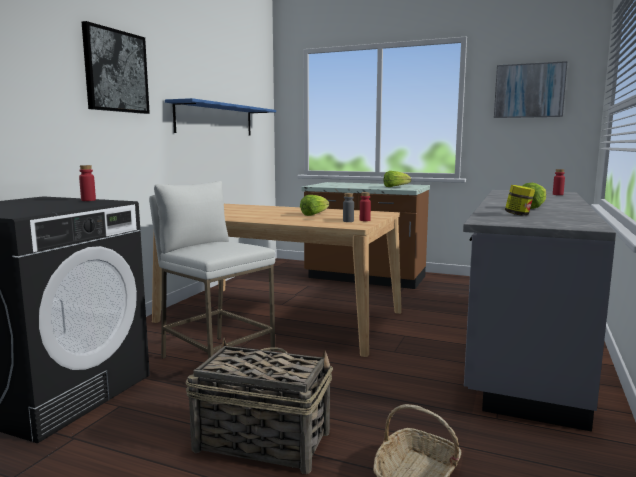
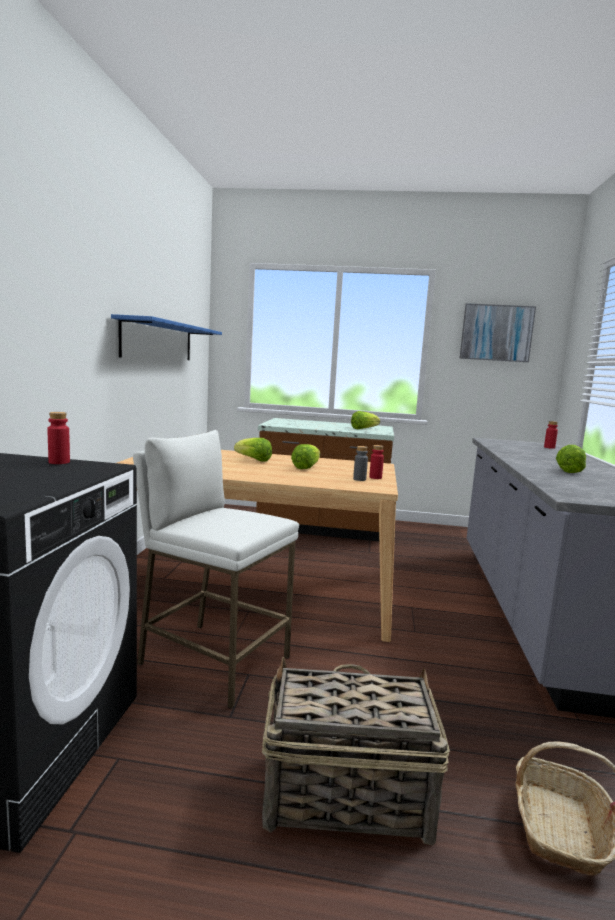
camera: 15 degrees left, 0 degrees up
(116, 71) = (61, 274): picture -> none
(276, 211) = (253, 460): none -> lettuce
(518, 215) = (580, 484): jar -> none

